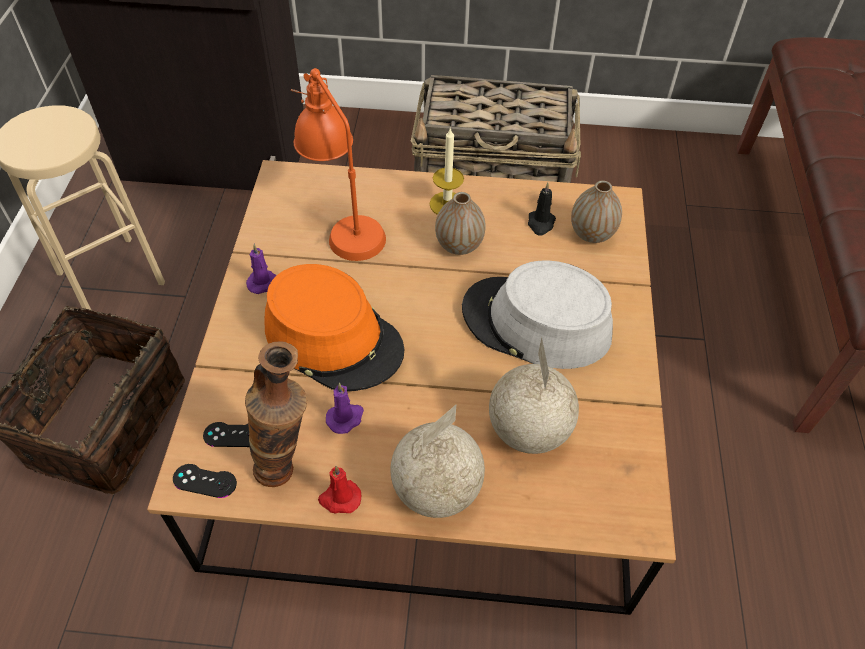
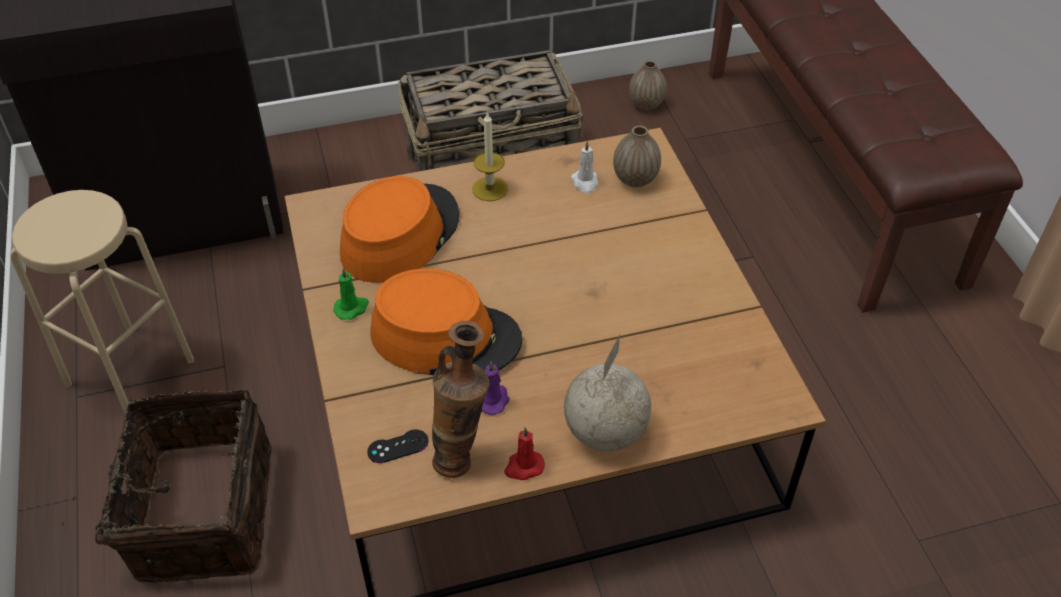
camera: 20 degrees left, 5 degrees down
(205, 481) = (391, 493): black game controller -> none
(265, 283) = (352, 308): purple candle -> green candle
(343, 225) = (399, 234): orange table lamp -> orange hat
(459, 245) = (520, 222): vase -> vase (646, 104)
(528, 432) = (659, 361): globe -> none
(536, 323) = (623, 270): grey hat -> none
(540, 223) = (585, 183): black candle -> white candle

